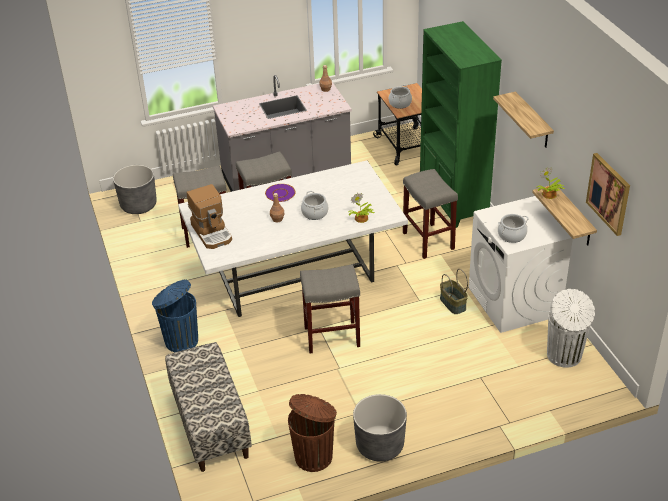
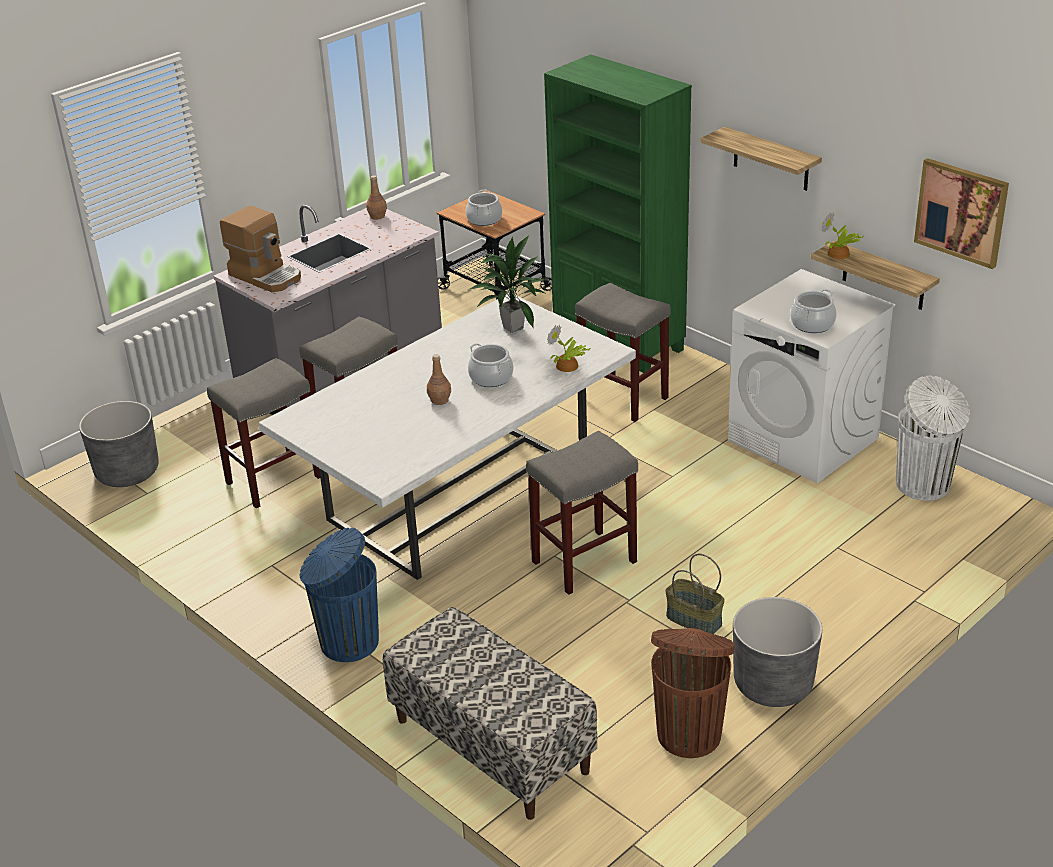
camera: 25 degrees left, 5 degrees down
(212, 232) = (350, 445): coffee machine -> coffee machine (266, 276)
(280, 193) = (414, 366): purple plate -> none
(350, 184) = (512, 328): none -> potted plant
(452, 304) = (722, 467): basket -> basket (693, 620)

